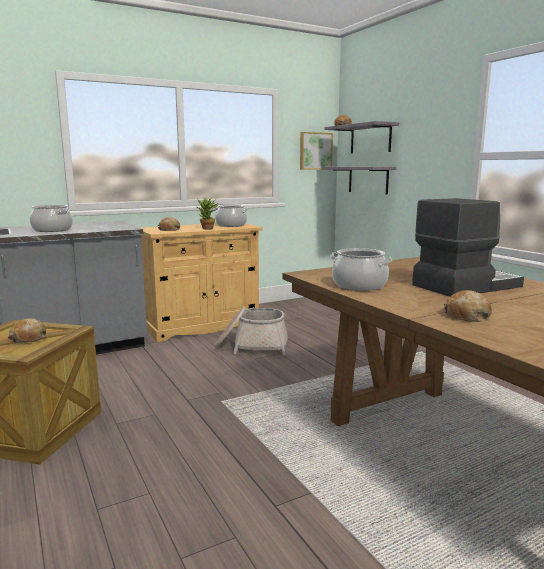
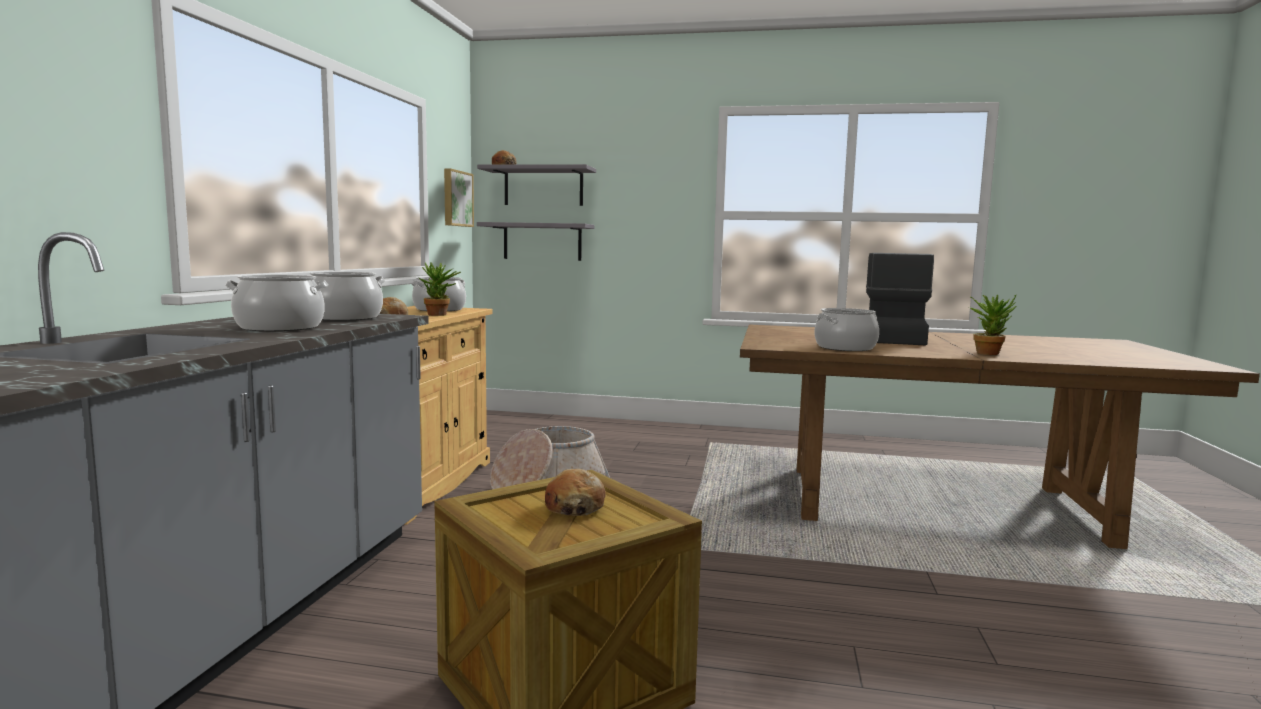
camera: 50 degrees left, 5 degrees down
(105, 227) = (345, 317): none -> cooking pot
(466, 316) = (989, 353): bread -> potted plant

